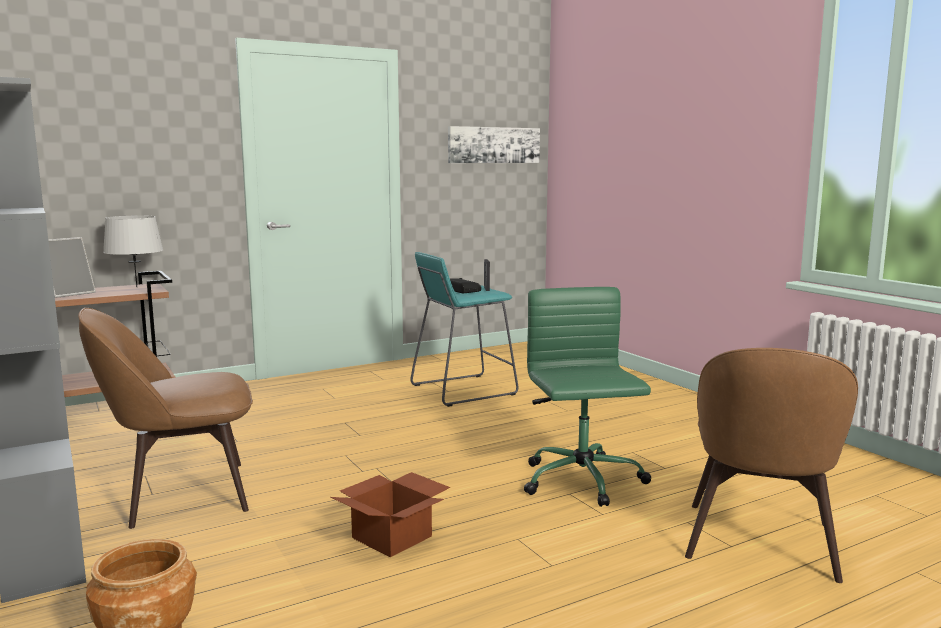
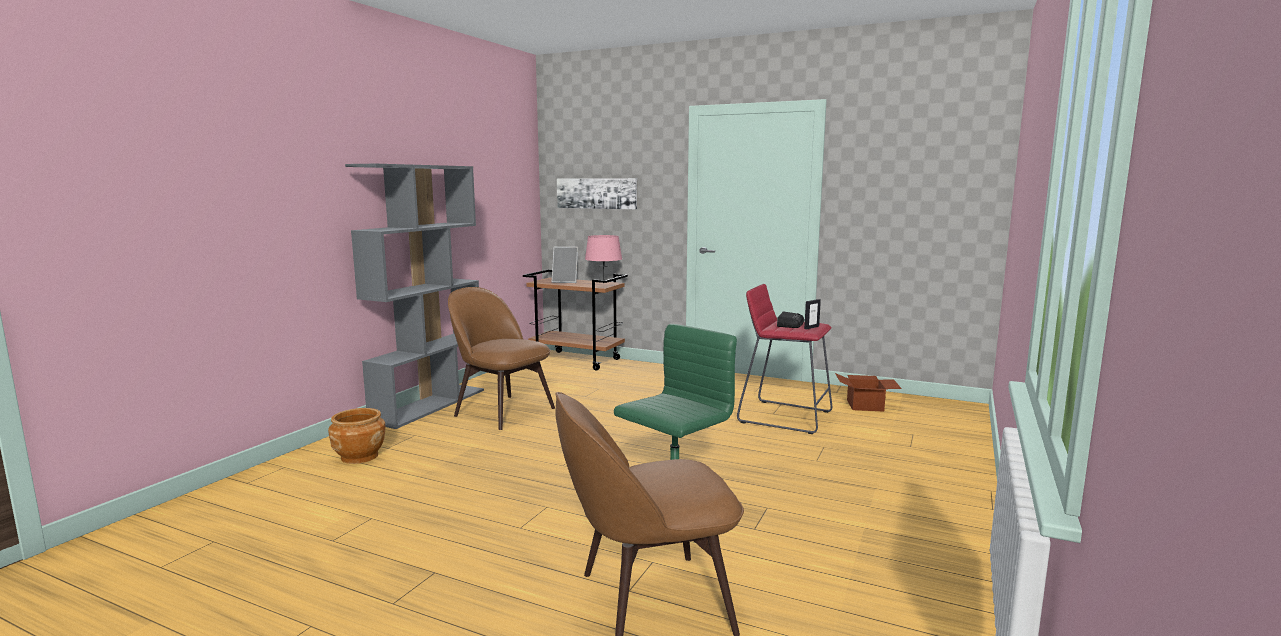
camera: 55 degrees right, 0 degrees up
(136, 287) = (603, 283): grey table lamp -> pink table lamp
(394, 536) = (509, 472): cardboard box -> cardboard box (866, 406)
(463, 390) = (784, 417): turquoise stool -> red stool
(493, 145) = (932, 186): picture -> picture (597, 193)

